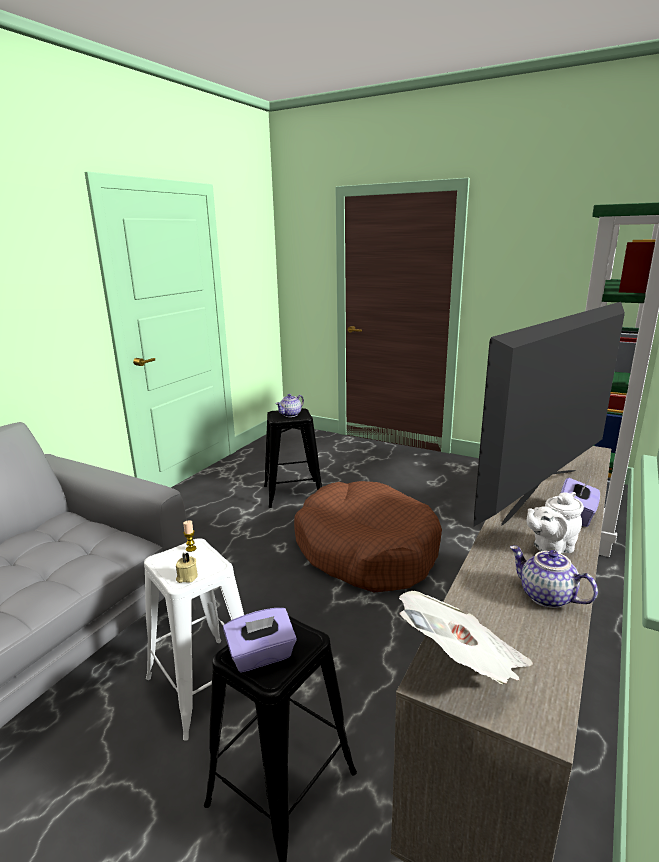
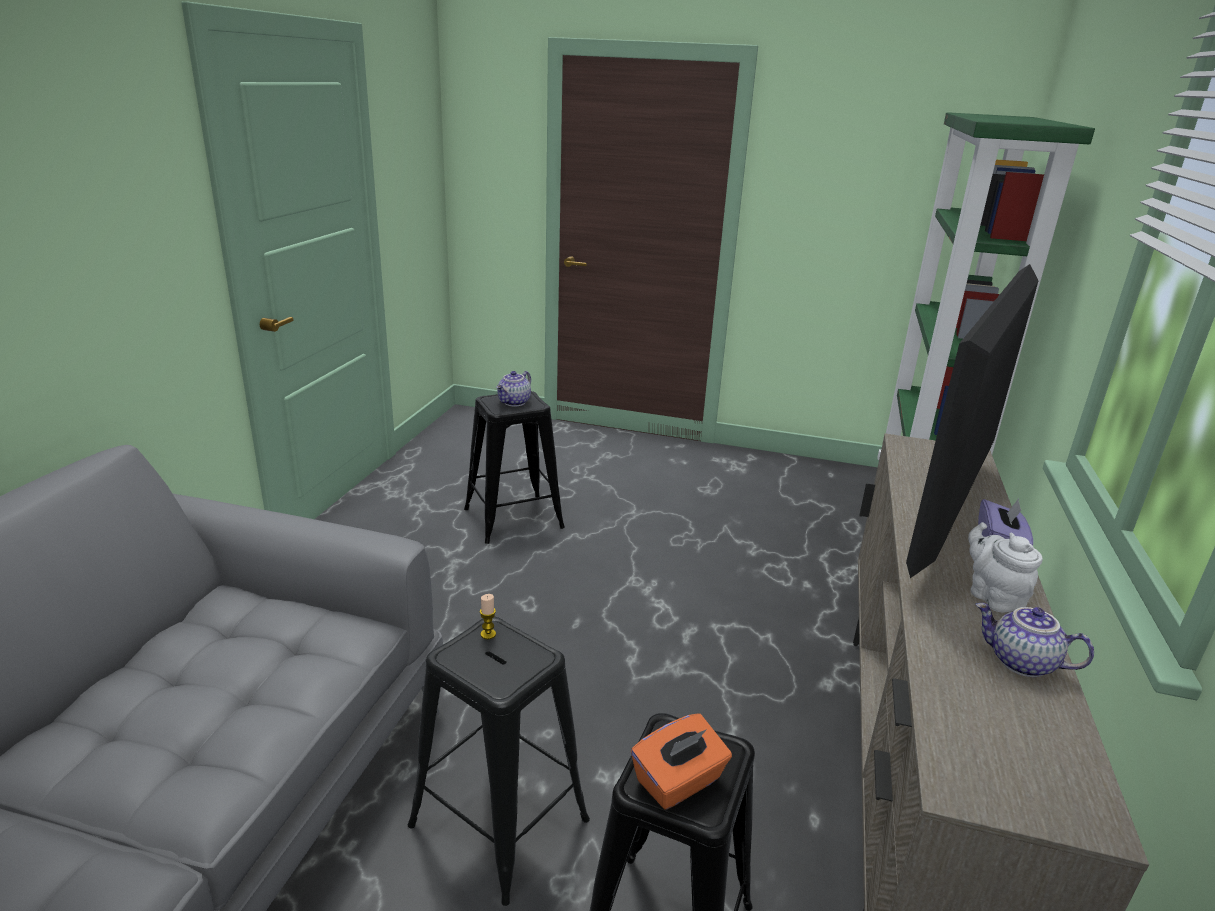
camera: 15 degrees left, 5 degrees up
(187, 577) = (508, 680): beige candle -> none
(203, 685) = (499, 822): white stool -> black stool
(261, 655) = (679, 782): purple tissue box -> orange tissue box
(366, 550) = (651, 597): brown dog bed -> none
(463, 663) = (978, 762): newspaper -> none
(550, 548) = (992, 596): white teapot -> white teapot turned 105 degrees clockwise

